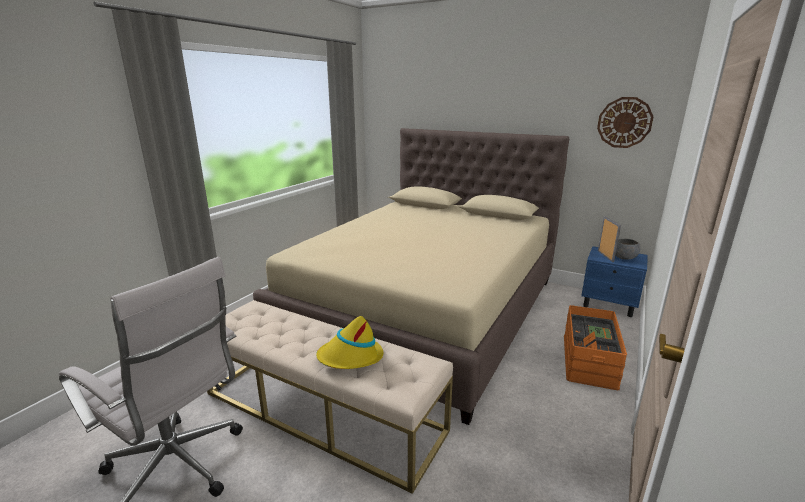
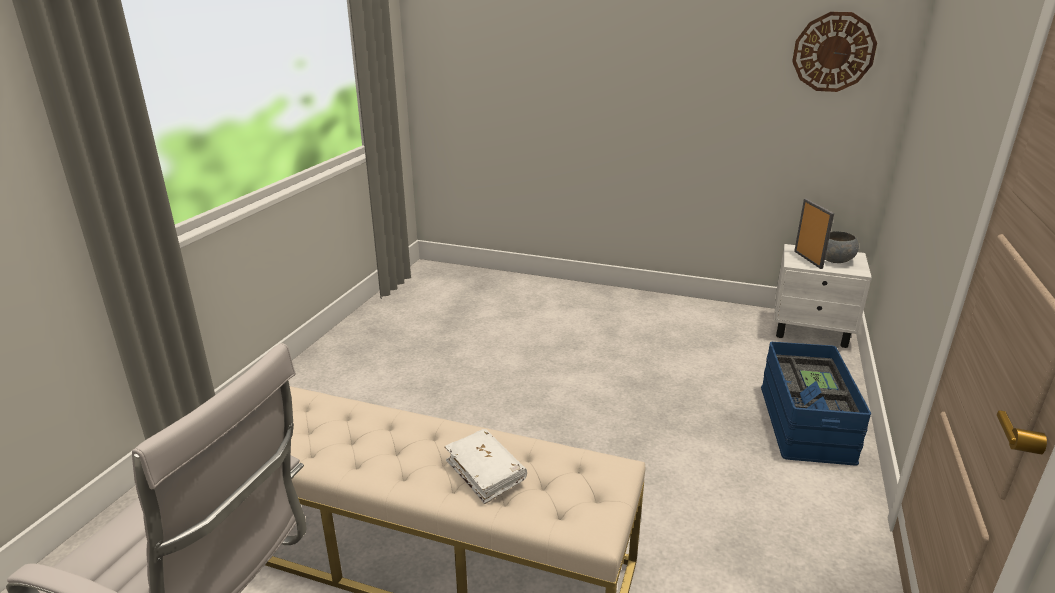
camera: 10 degrees left, 5 degrees up
(350, 357) = (485, 472): yellow hat -> white book
(425, 310) = (544, 365): beige bed -> none
(590, 360) = (807, 422): orange storage box -> blue storage box
(609, 305) = (812, 331): blue nightstand -> white nightstand

